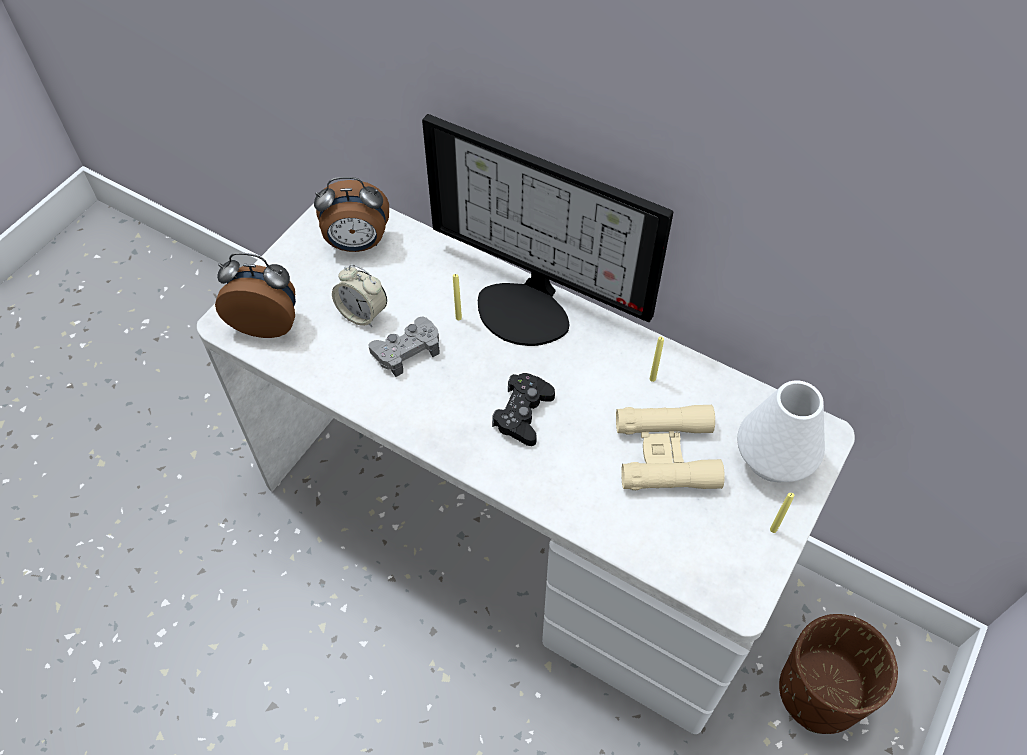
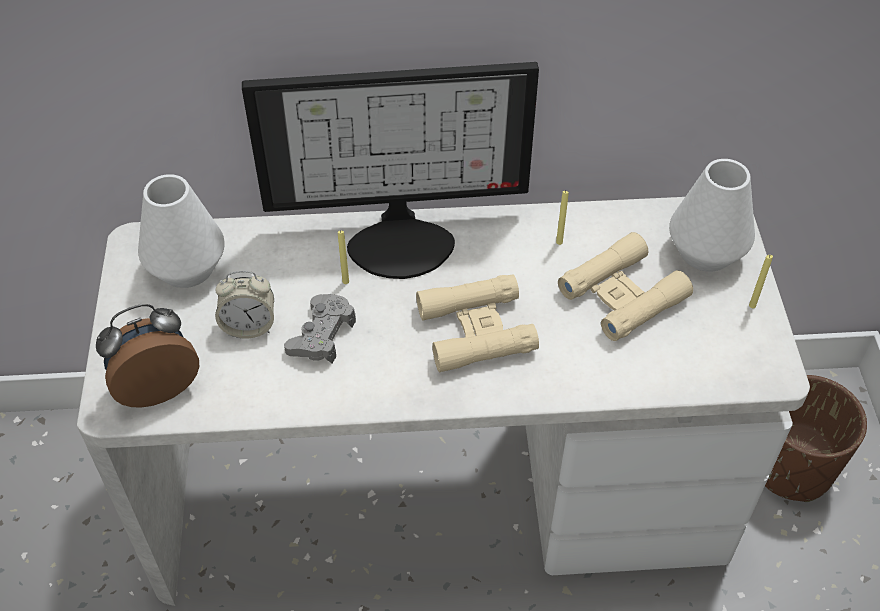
camera: 35 degrees left, 5 degrees down
(357, 244) = (187, 267): alarm clock -> white vase
(523, 413) = (476, 330): black game controller -> beige binoculars

